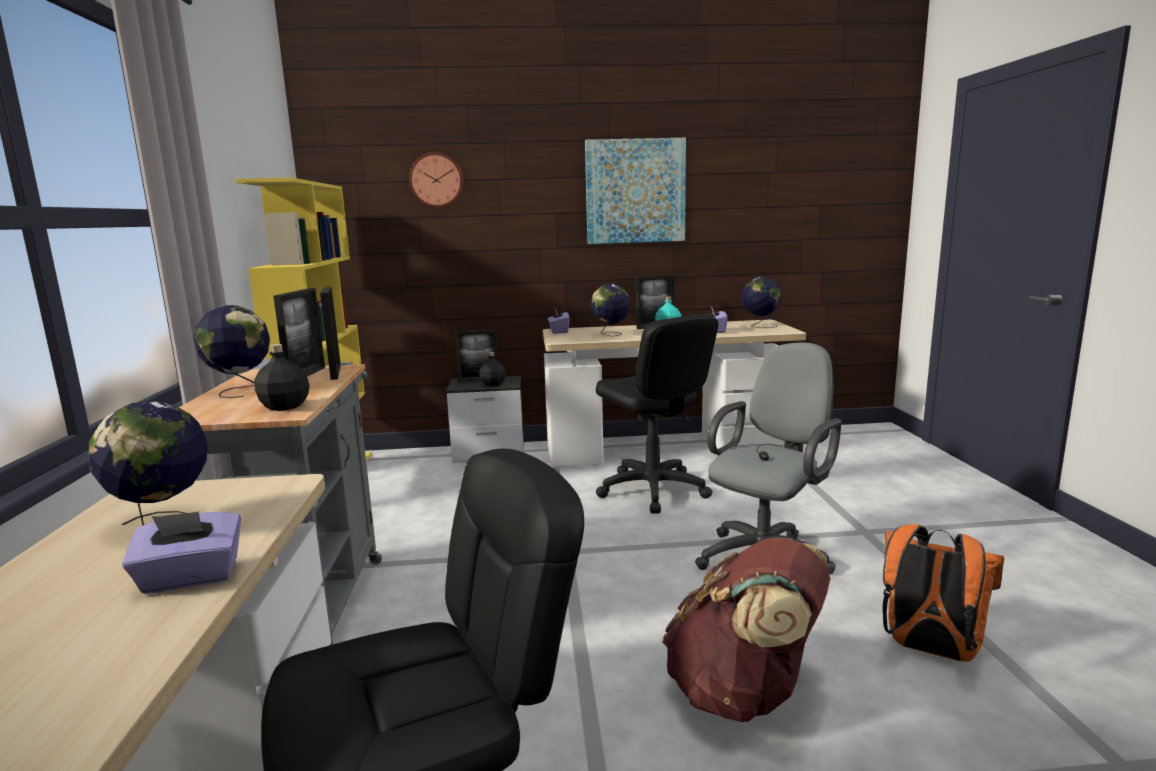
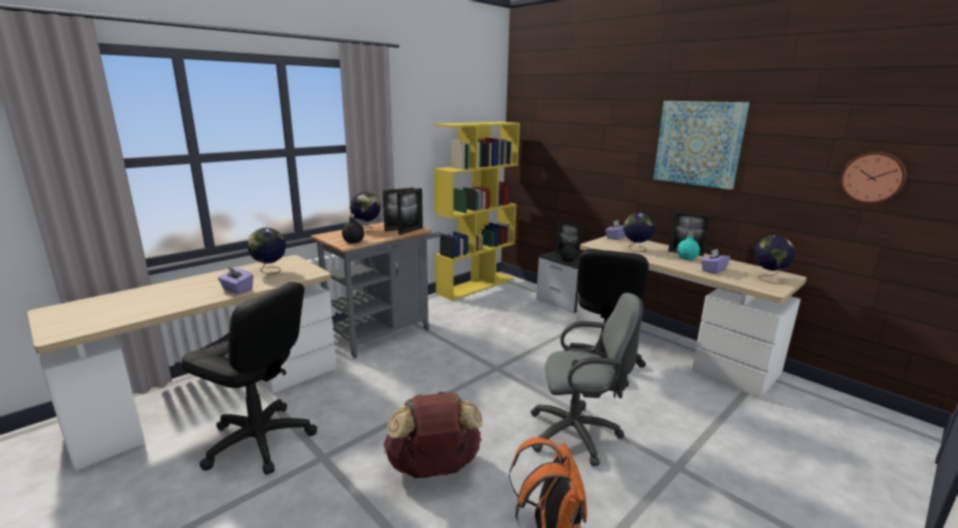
camera: 50 degrees right, 5 degrees up
(436, 180) = (569, 122): wall clock -> wall clock (872, 177)

